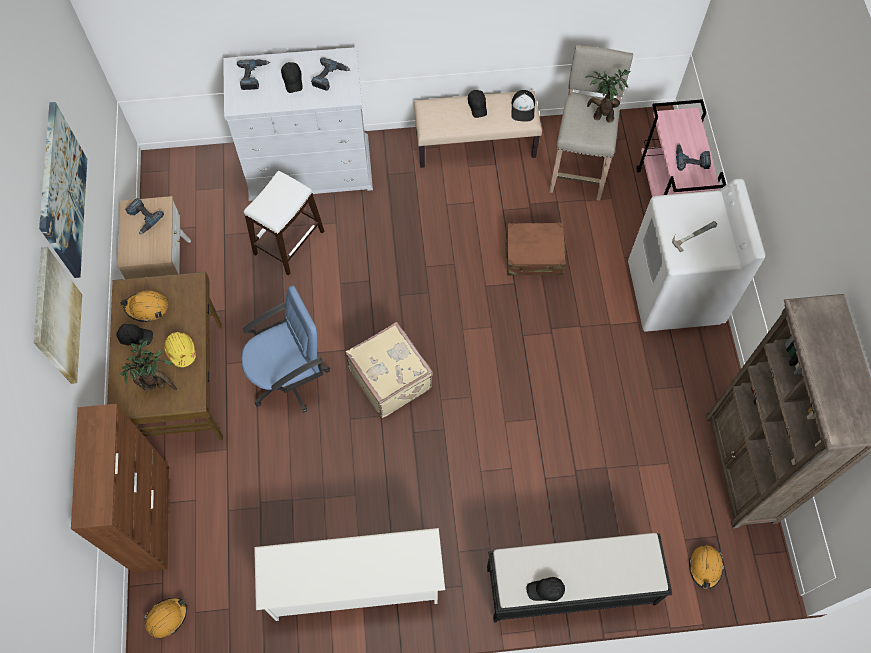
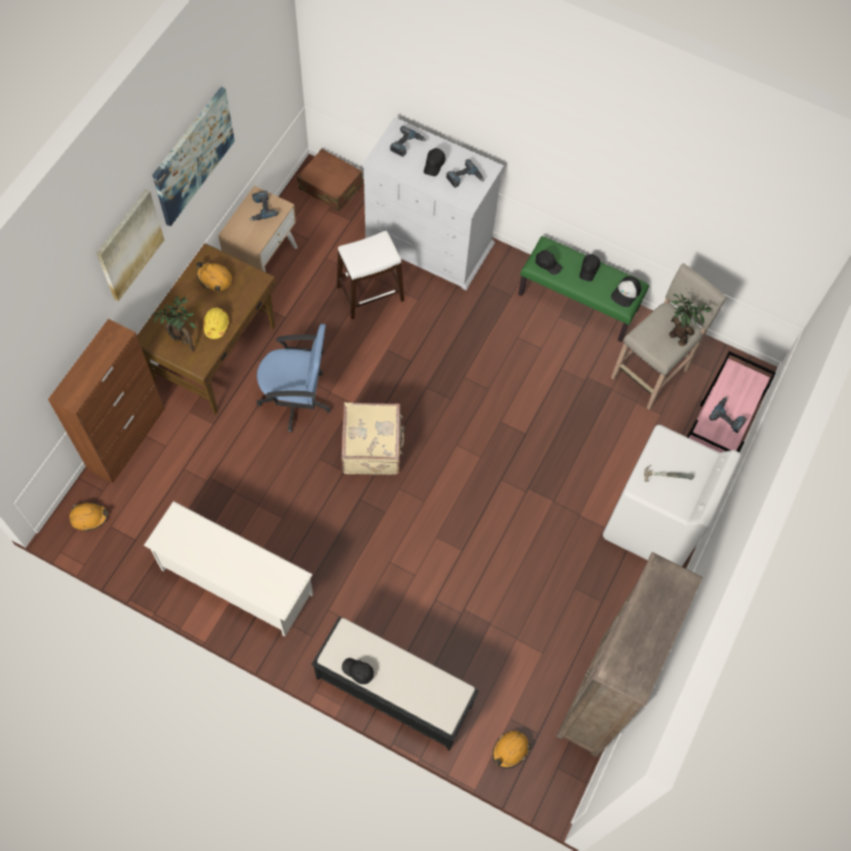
camera: 30 degrees right, 0 degrees up
(135, 337) = (191, 295): black cap -> black cap (547, 264)
(476, 144) = (578, 302): beige bench -> green bench
(534, 255) = (559, 421): brown suitcase -> brown suitcase (331, 186)

